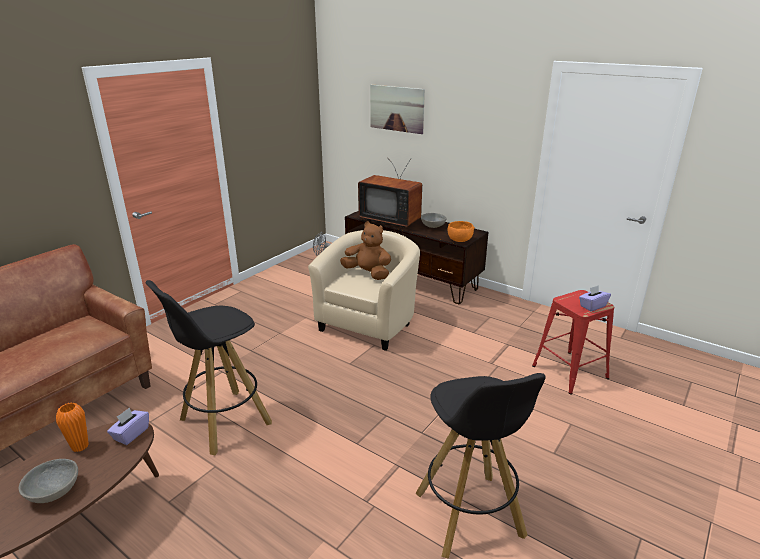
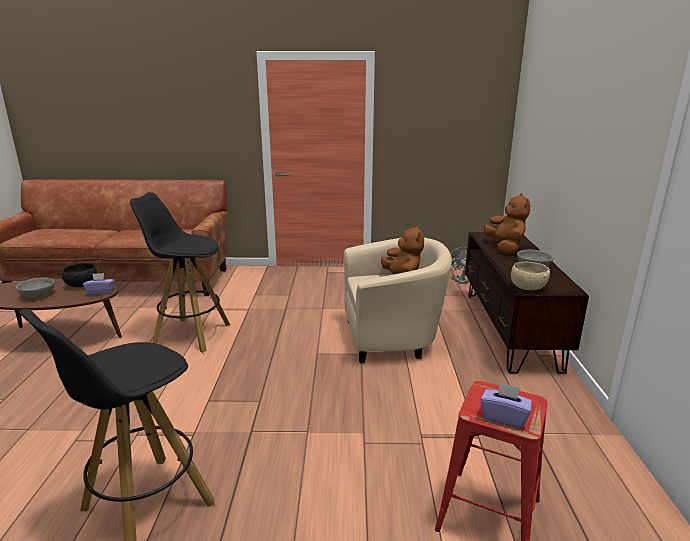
camera: 55 degrees right, 5 degrees down
(80, 446) = (81, 285): orange vase -> black bowl
(391, 219) = (505, 248): television -> brown plush toy
(396, 108) = (554, 116): picture -> none
(459, 240) = (527, 288): orange bowl -> beige bowl

